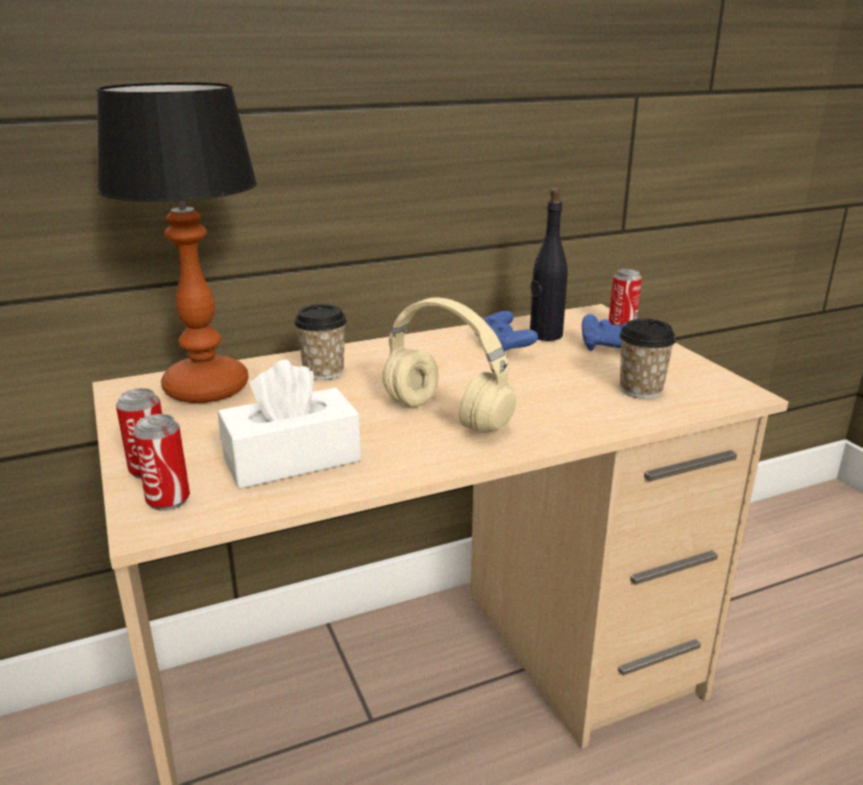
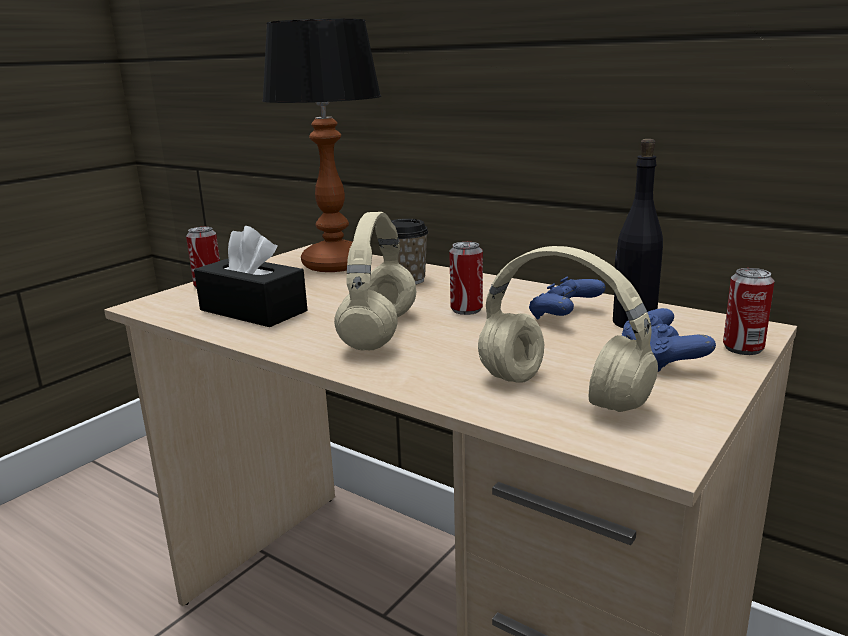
camera: 60 degrees right, 5 degrees down
(168, 500) = (174, 300): can -> can (466, 310)
(292, 459) = (253, 310): white tissue box -> black tissue box
(640, 390) = (564, 393): cup -> beige headphones

